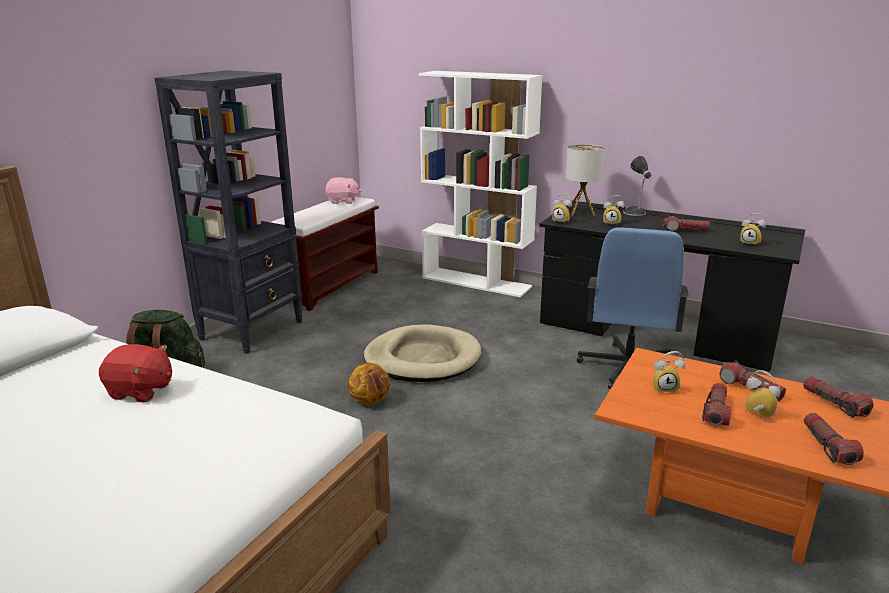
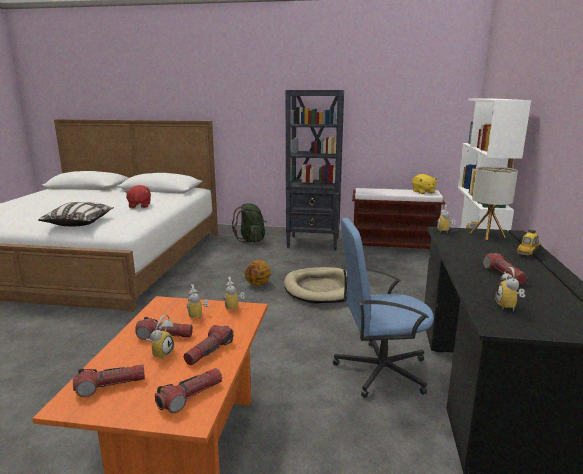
camera: 70 degrees right, 5 degrees down
(205, 468) = (79, 223): none -> pillow
(343, 201) = (423, 192): pink plush toy -> yellow plush toy
(612, 223) = (471, 246): alarm clock -> alarm clock (234, 308)
(635, 213) = (528, 253): table lamp -> toy car

